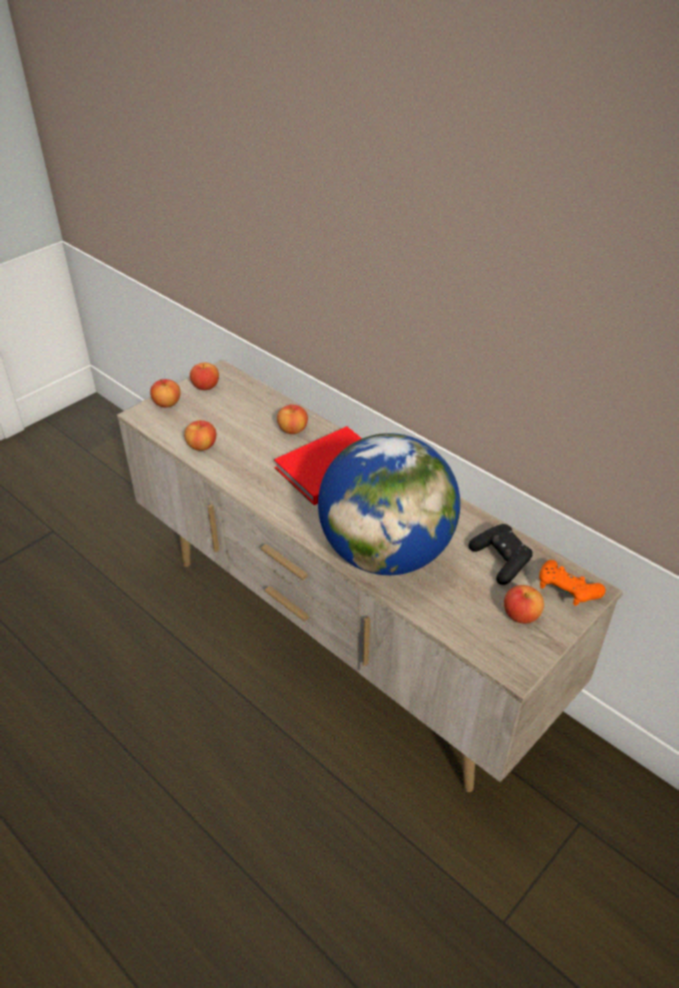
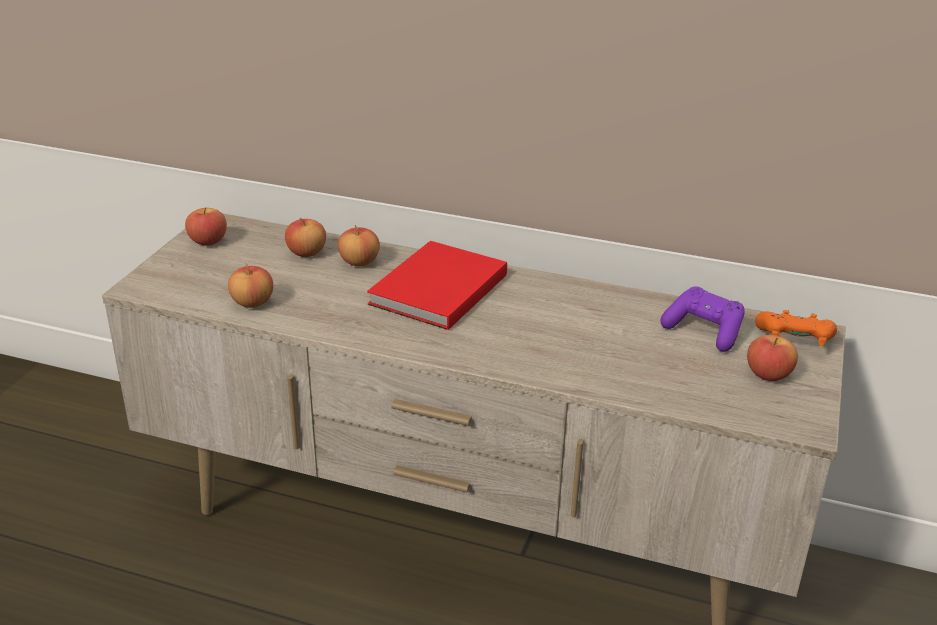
camera: 25 degrees left, 10 degrees down
(167, 403) = (168, 269): apple -> apple (306, 253)
(385, 553) = (572, 355): globe -> none
(500, 561) = (704, 331): black game controller -> purple game controller

